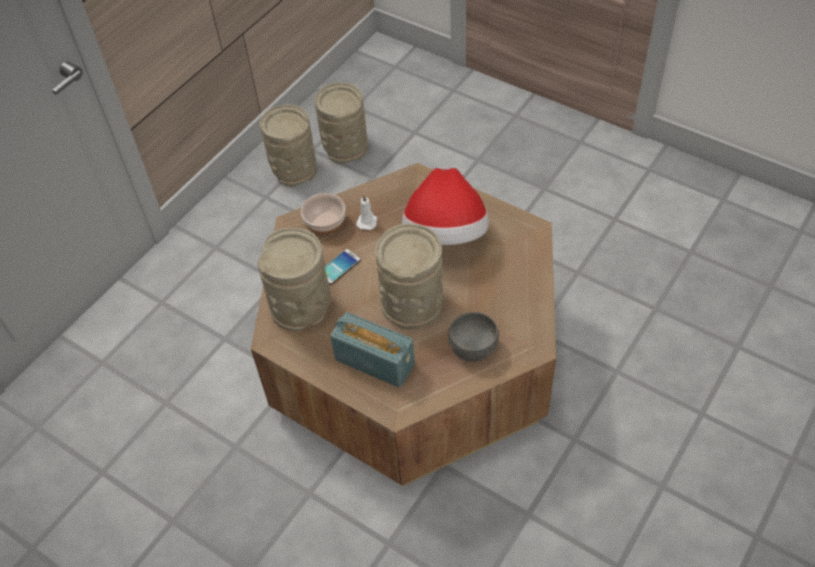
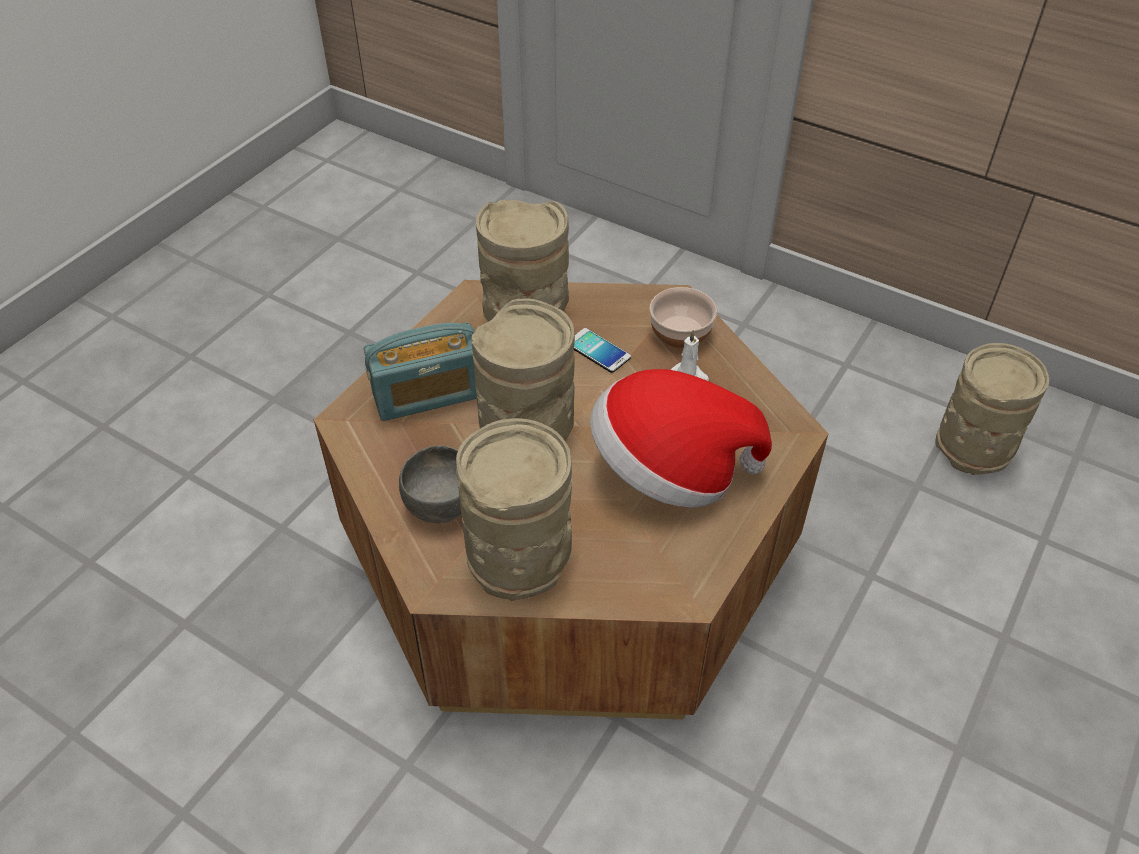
camera: 85 degrees right, 5 degrees down
(294, 170) = (908, 390): beige vase -> beige vase (521, 557)
(374, 362) = (429, 395): radio -> radio turned 45 degrees clockwise

